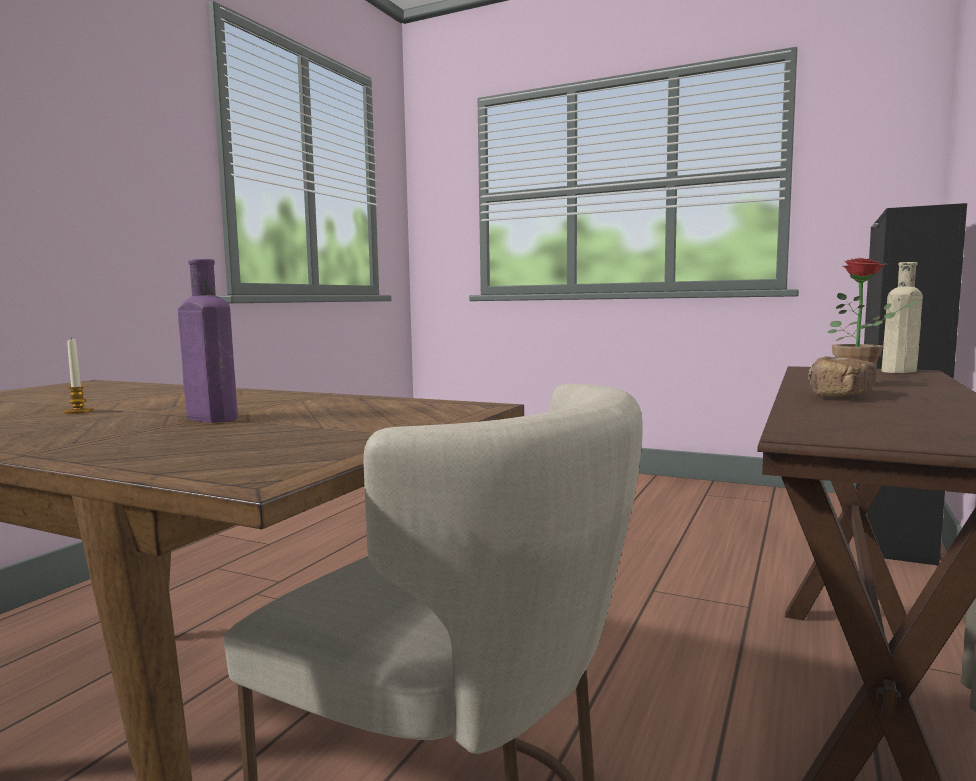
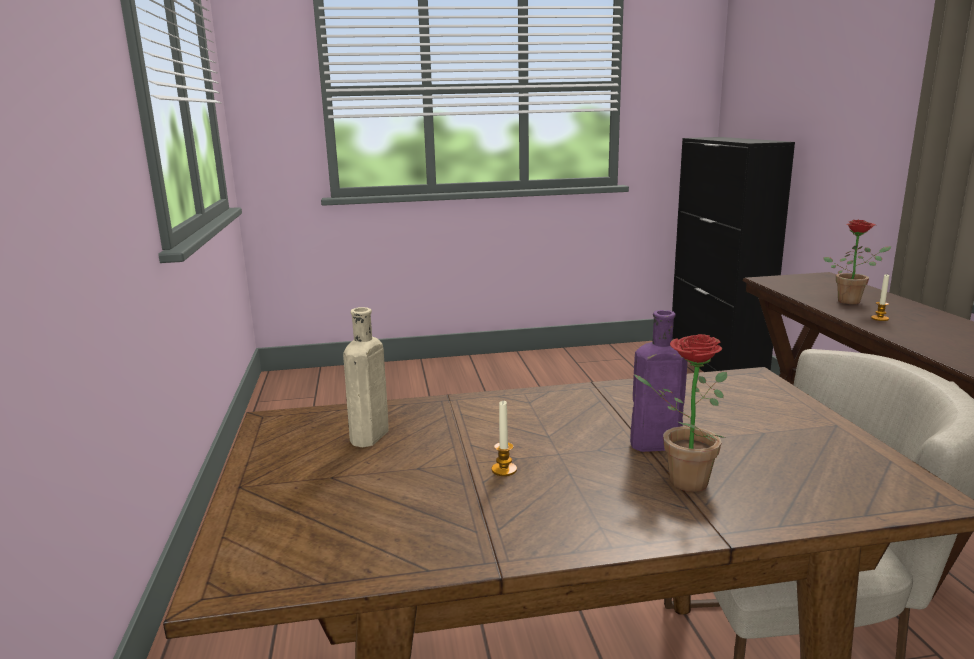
camera: 35 degrees left, 10 degrees up
(135, 433) = (679, 481): none -> potted plant
(838, 396) = (879, 318): bread -> candle
(898, 371) = (819, 278): beige bottle -> beige bottle (368, 438)

